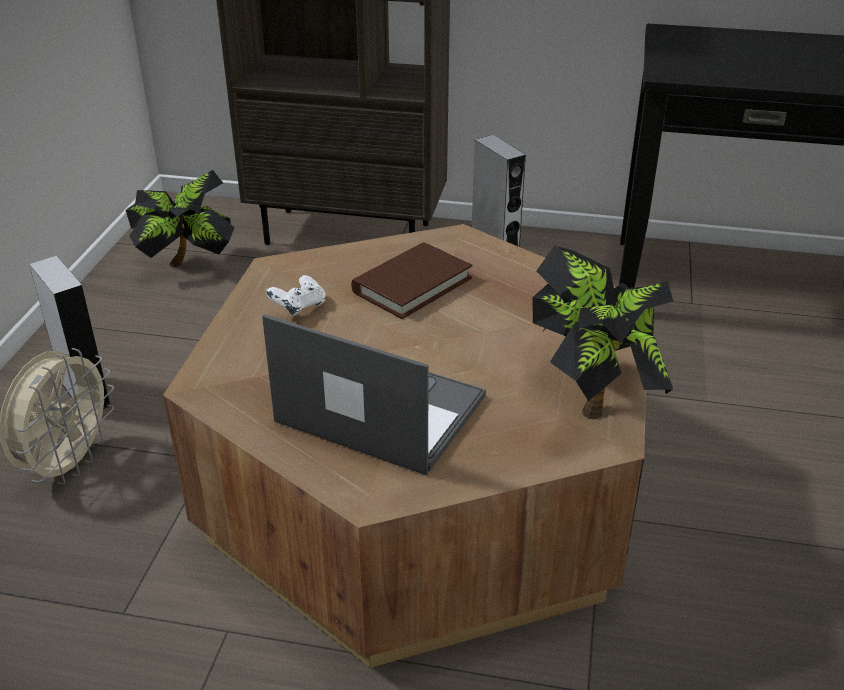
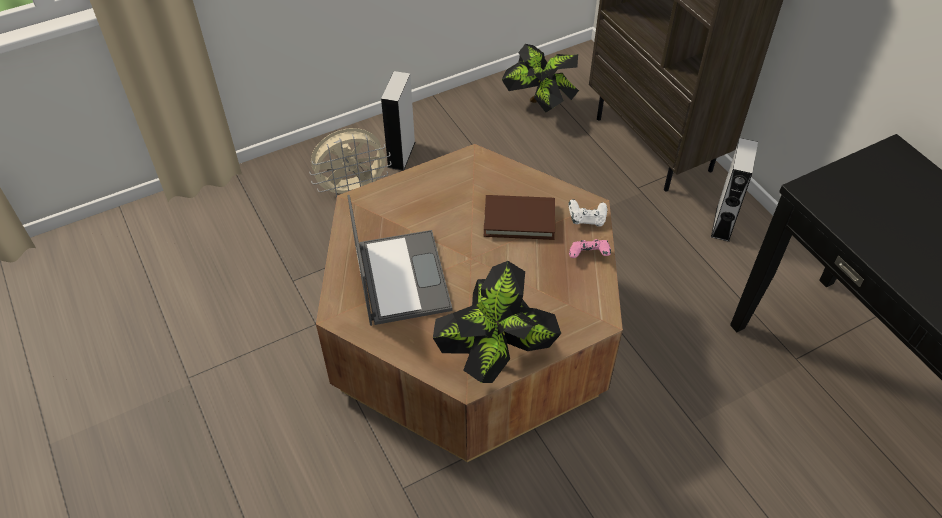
camera: 50 degrees right, 15 degrees up
(298, 308) = (449, 191): white game controller -> white game controller (587, 220)
(523, 270) = (589, 256): none -> pink game controller

